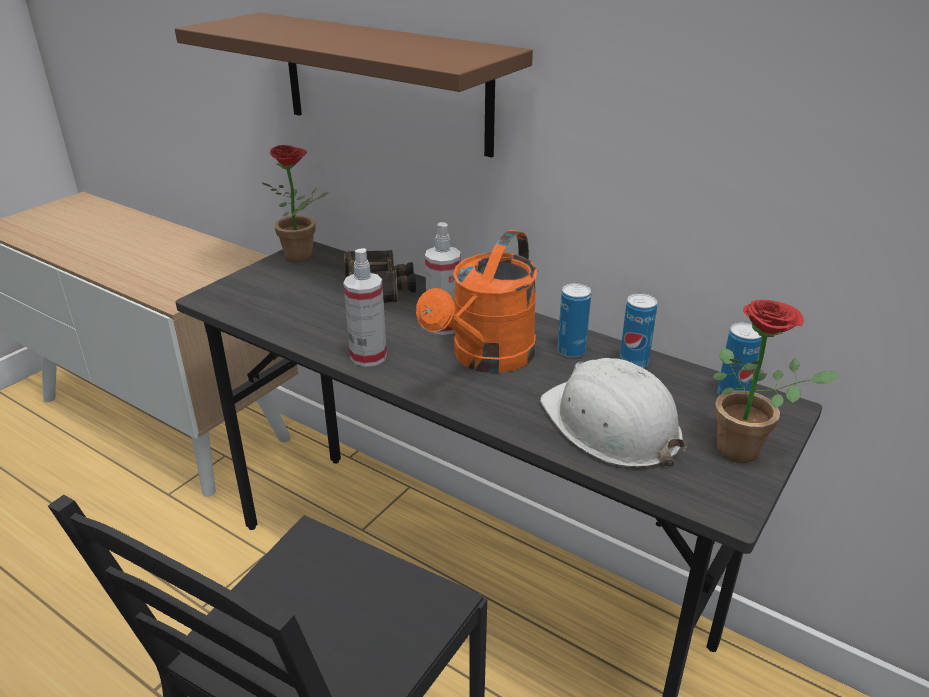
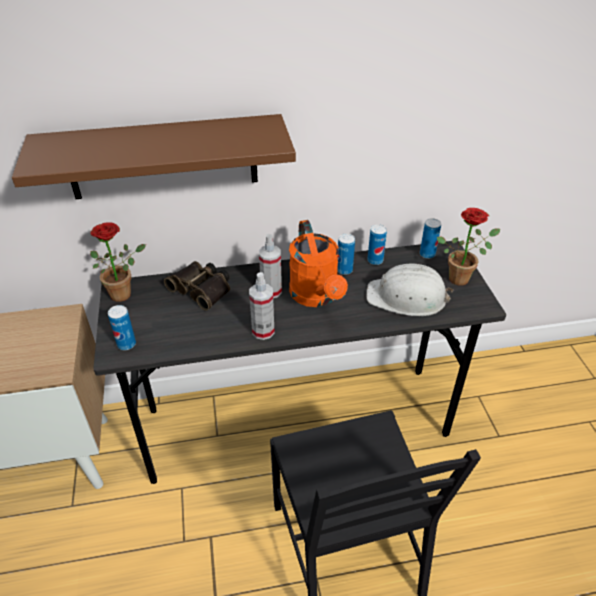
camera: 45 degrees left, 10 degrees up
(232, 296) = (126, 344): none -> can

